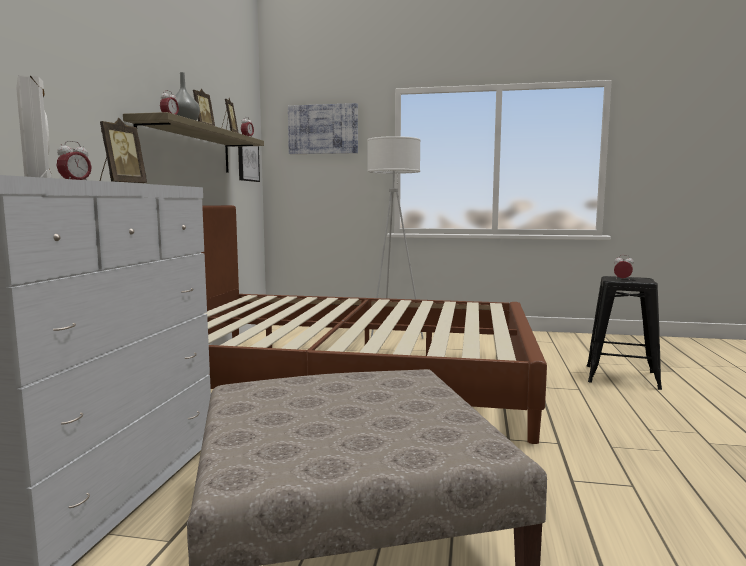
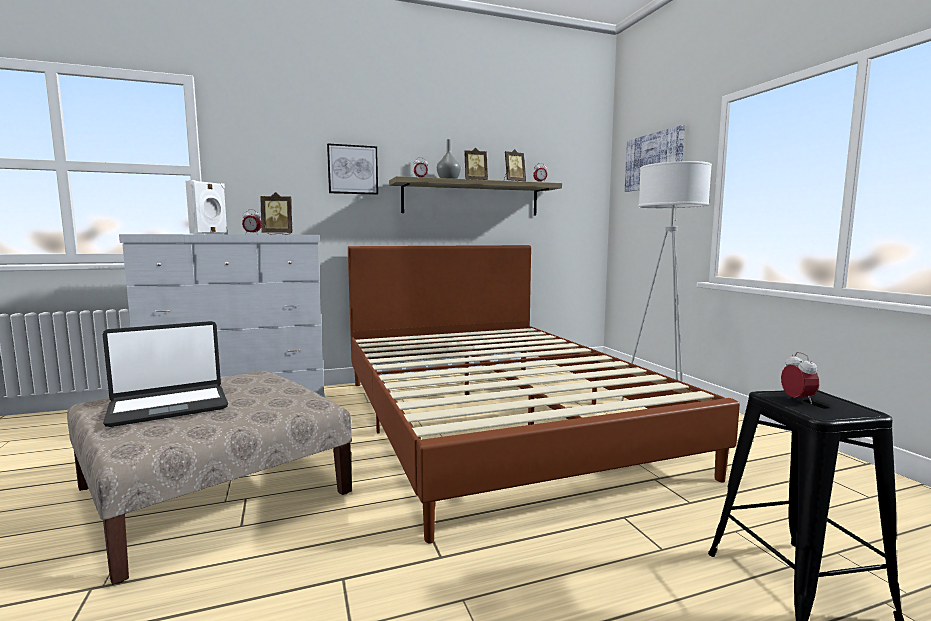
camera: 60 degrees right, 0 degrees up
(247, 160) = (575, 201): picture -> picture (352, 169)
(342, 429) = (169, 406): none -> laptop

